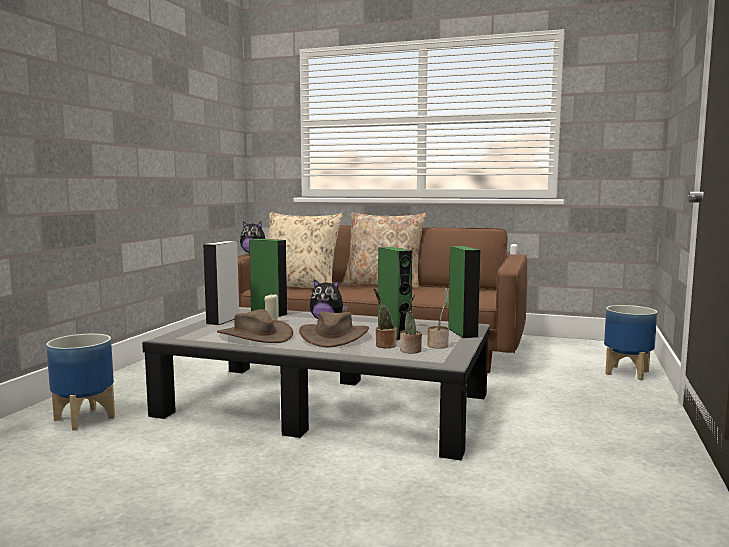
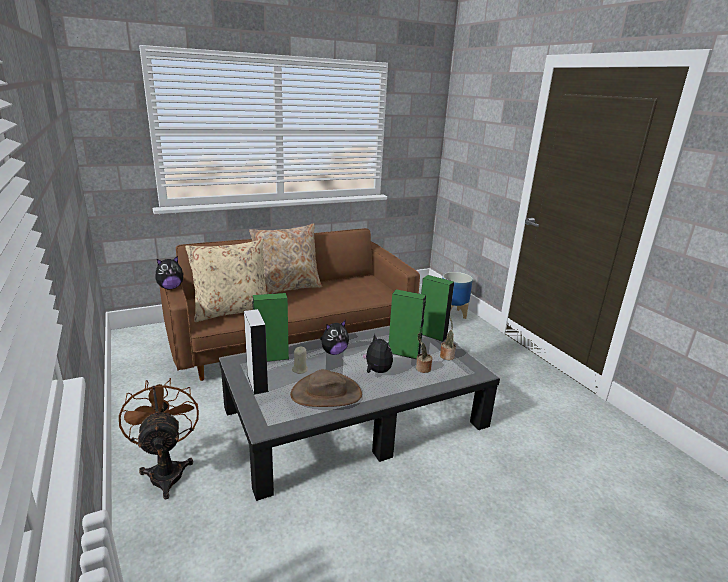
camera: 45 degrees left, 15 degrees up
(84, 418) = (204, 538): planter -> none
(135, 383) = (167, 470): none -> brown fan
(333, 336) = (376, 371): brown hat -> plush toy
(411, 351) = (445, 369): potted plant -> none

